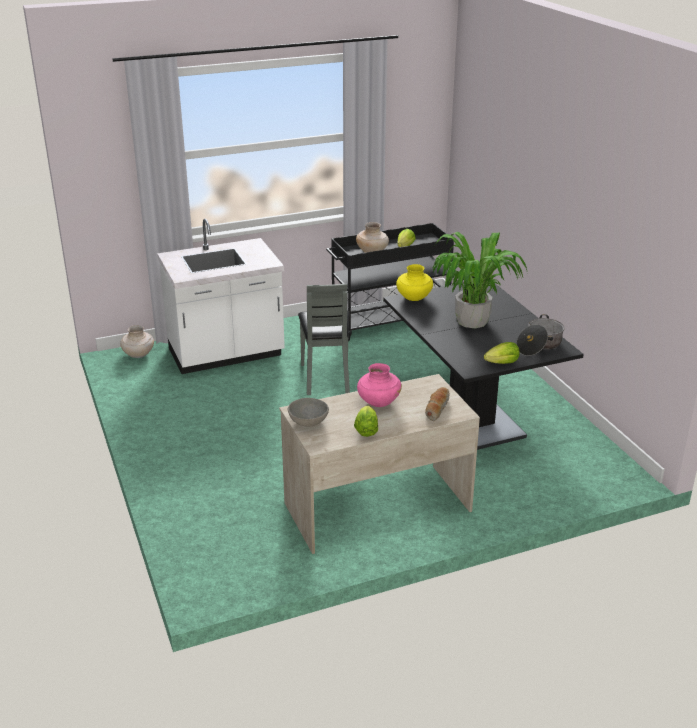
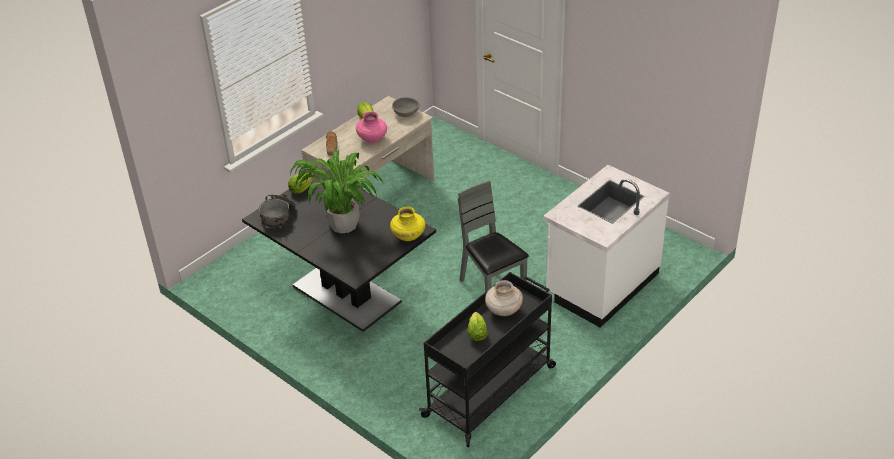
camera: 155 degrees right, 10 degrees up
(138, 355) = (673, 256): beige vase -> none

